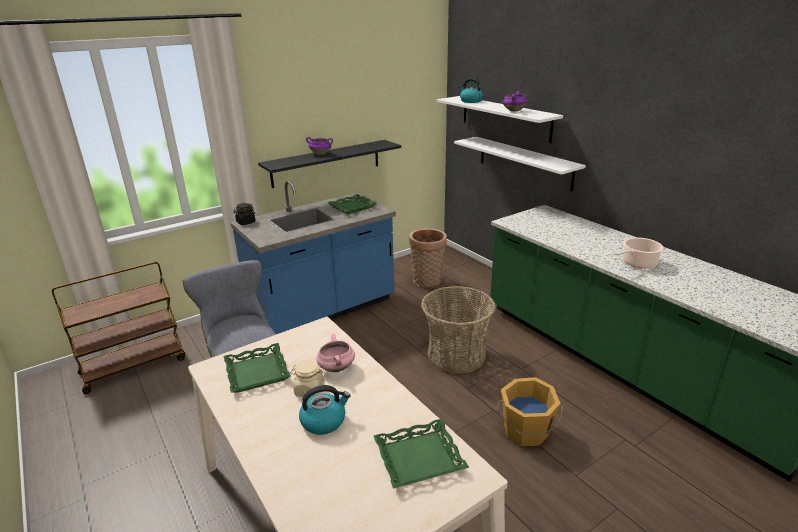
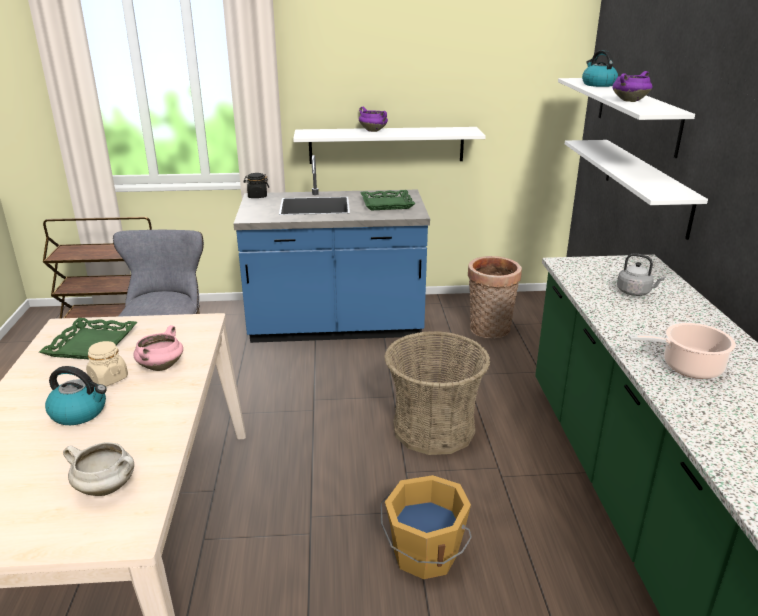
camera: 30 degrees right, 0 degrees up
(326, 163) = (386, 145): black shelf -> white shelf
(419, 457) = (107, 487): green tray -> white cooking pot
(564, 229) = (635, 292): none -> grey kettle

